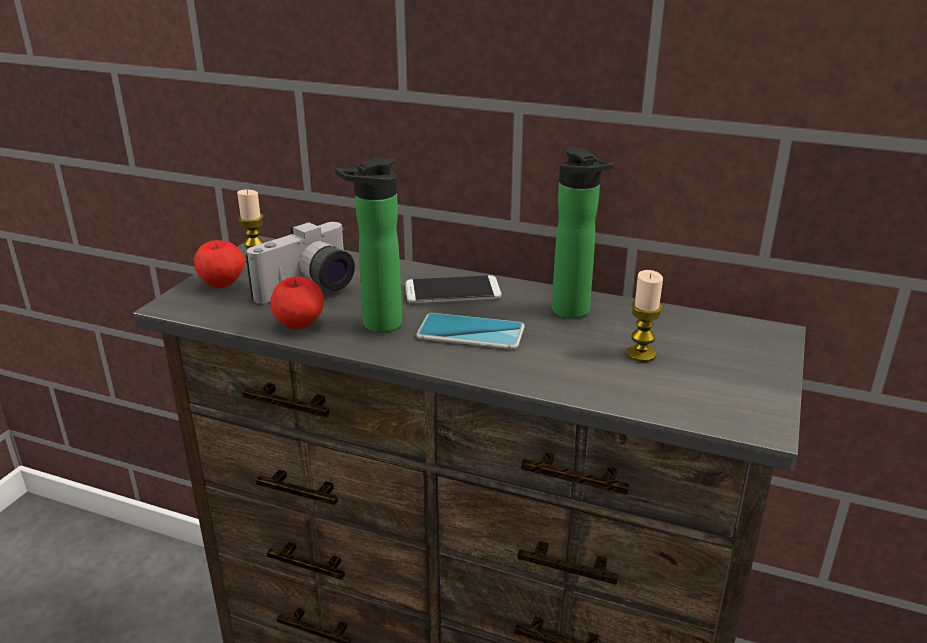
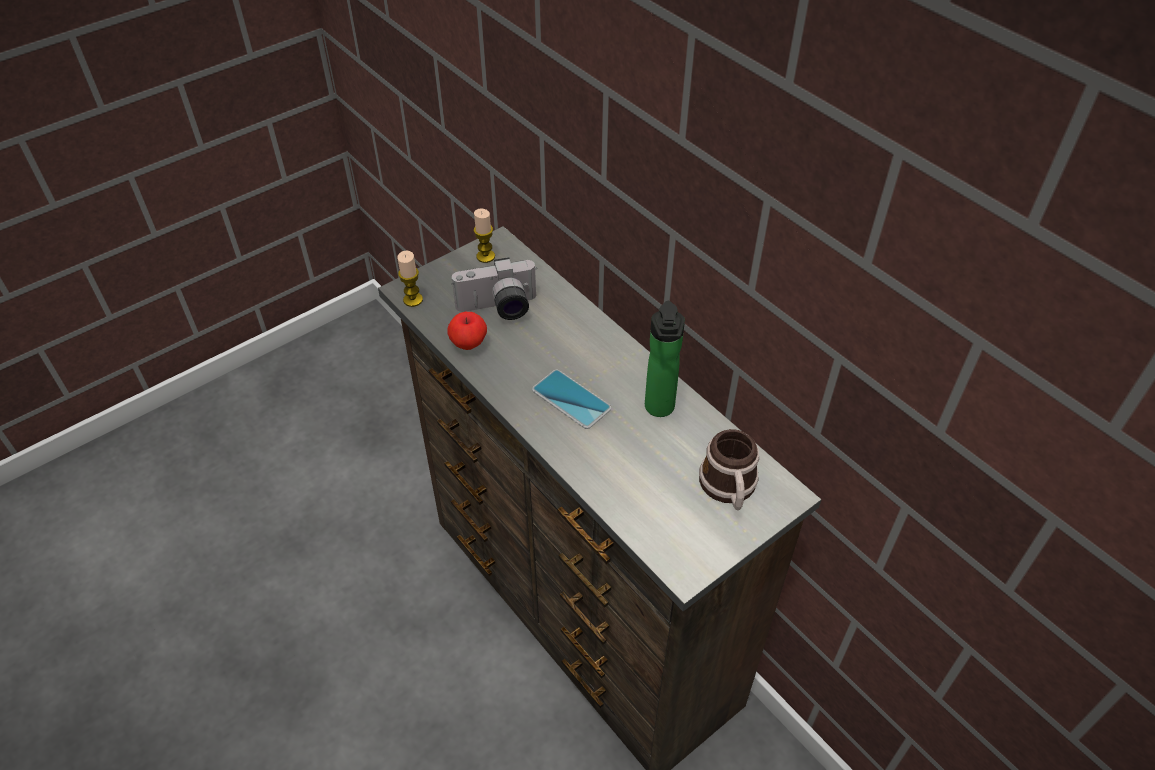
camera: 30 degrees right, 20 degrees up
(222, 284) = (447, 278): apple -> none
(376, 325) = (515, 366): bottle -> none
(452, 291) = (593, 350): phone -> none
(641, 354) = (668, 472): candle -> candle (413, 300)
(716, 346) = (729, 489): none -> mug

